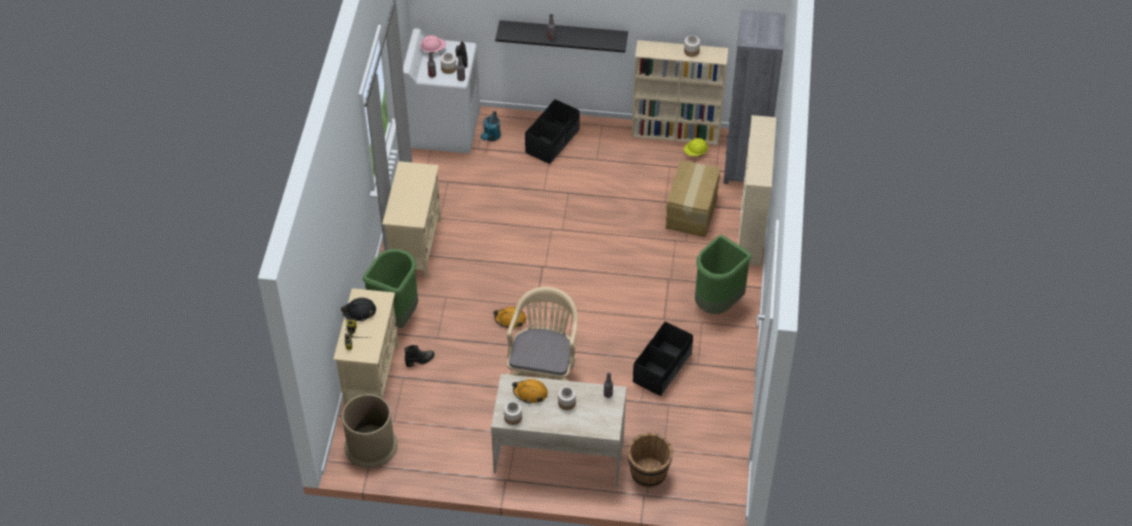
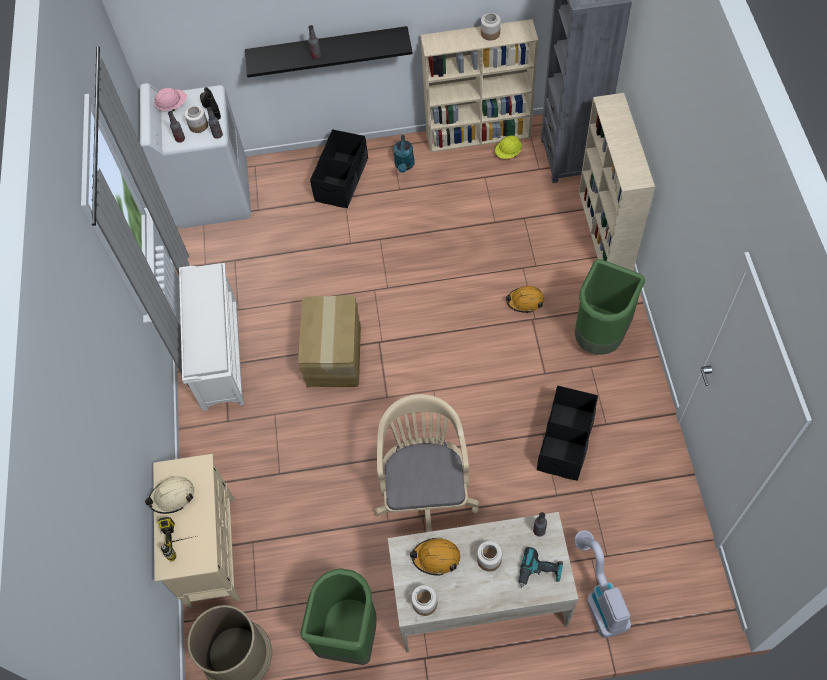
camera: 10 degrees left, 10 degrees up
(359, 312) = (172, 496): black hard hat -> beige hard hat
(396, 315) = (219, 455): green trash can -> green trash can (349, 635)
(416, 246) = (219, 354): beige cabinet -> white shoe rack
(420, 360) = (267, 512): black boot -> none
(491, 137) = (269, 192): turquoise watering can -> turquoise watering can (404, 166)
(510, 319) = (362, 424): orange hard hat -> orange hard hat (525, 301)
(599, 419) = (540, 572): none -> power drill
(648, 473) = (600, 596): brown bucket -> vacuum cleaner
(692, 212) = (530, 226): cardboard box -> cardboard box (334, 354)

